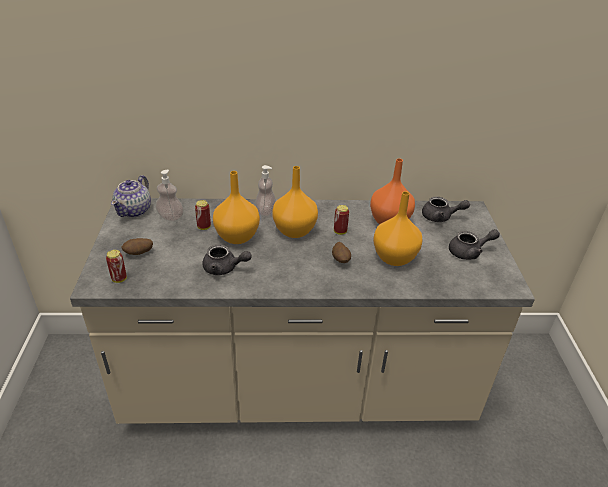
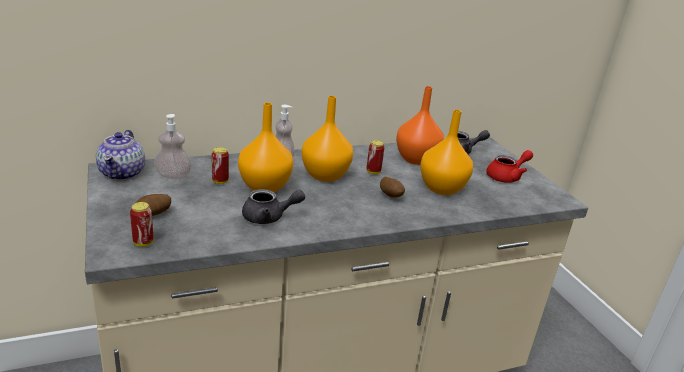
camera: 20 degrees left, 10 degrees down
(469, 252) = (507, 177): grey teapot -> red teapot

